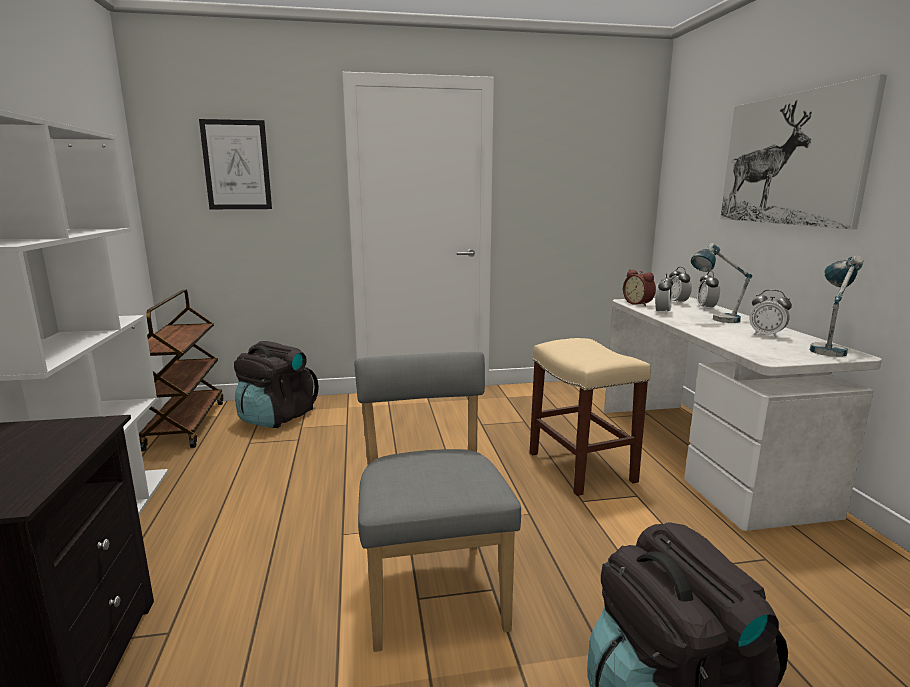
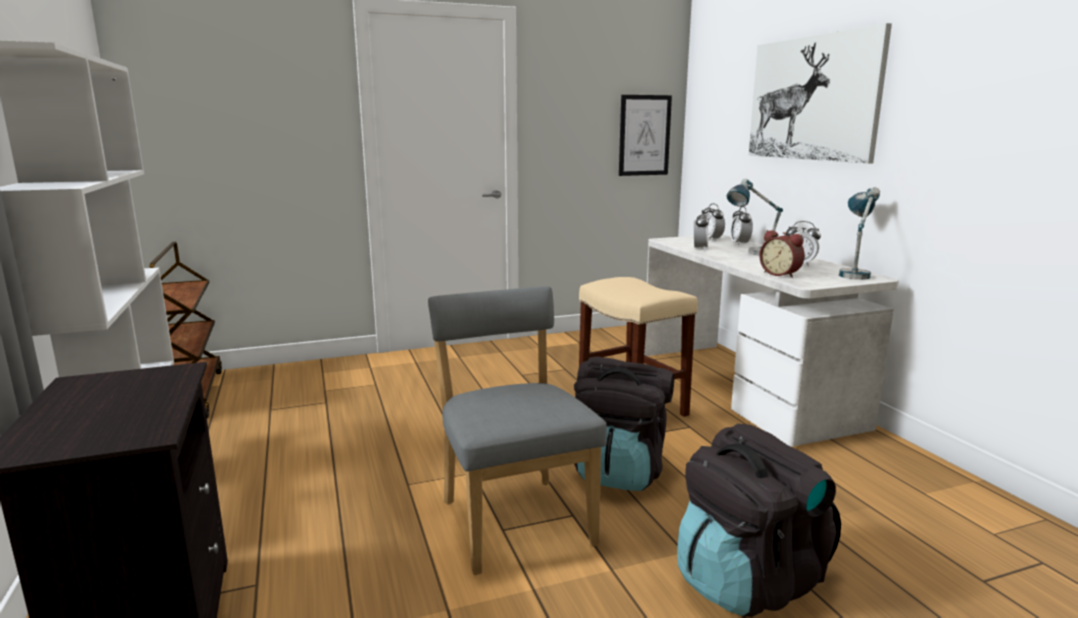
camera: 10 degrees left, 0 degrees up
(236, 165) = (233, 99): picture -> picture (644, 135)
(277, 417) = (292, 382): black backpack -> black backpack (620, 471)
(639, 303) = (675, 241): alarm clock -> alarm clock (781, 274)

